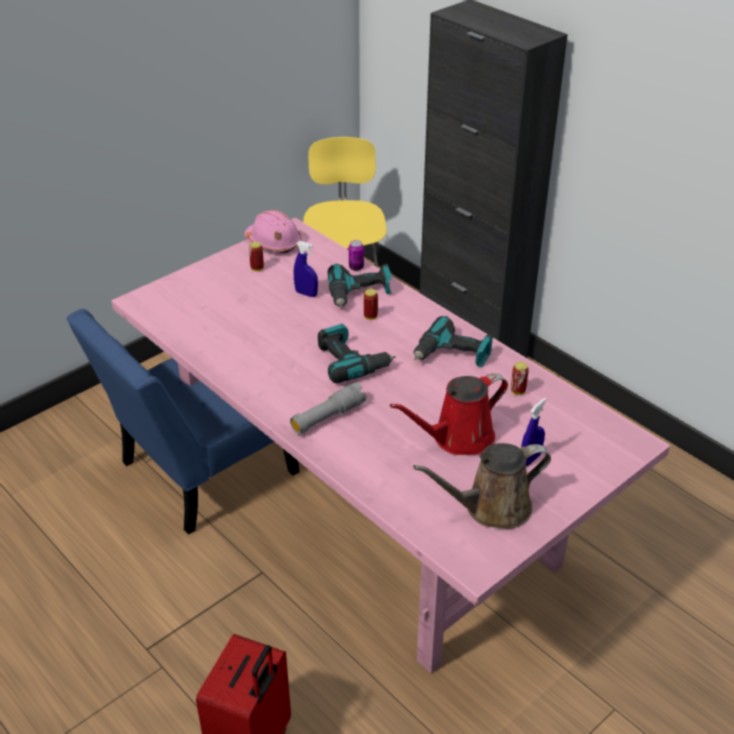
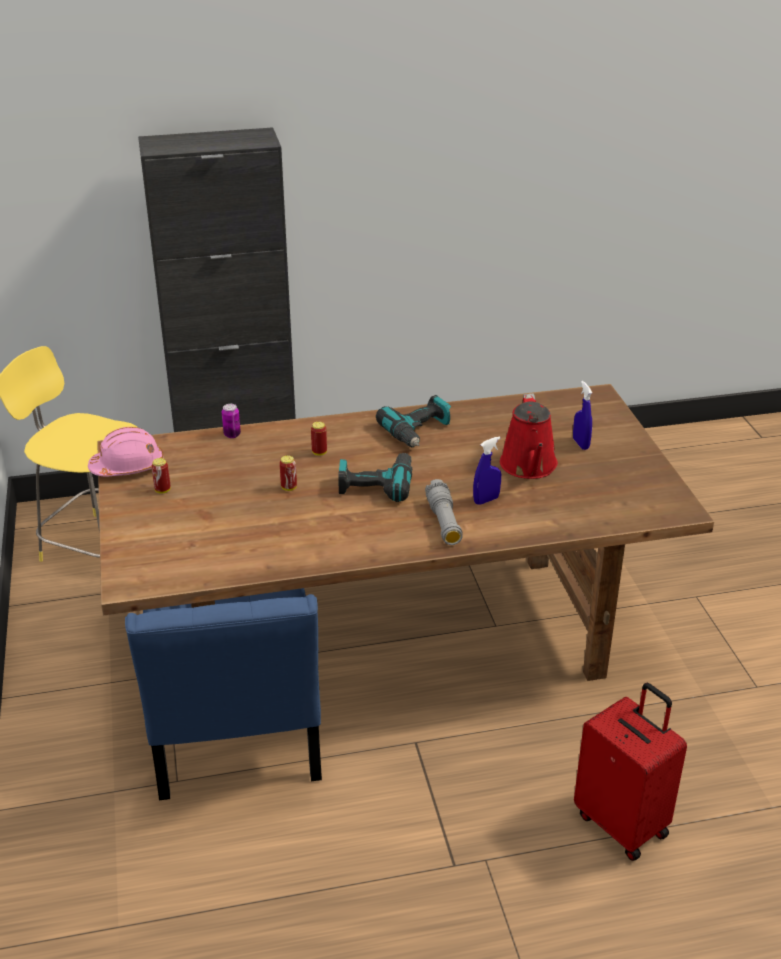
camera: 60 degrees left, 5 degrees down
(306, 294) = (242, 475): blue spray bottle -> blue spray bottle (486, 500)
(360, 294) = (277, 447): power drill -> none
(364, 507) = (388, 642): pink dining table -> brown dining table
(491, 508) = (623, 480): brown watering can -> none
(518, 391) = (495, 419): can -> can (289, 487)

